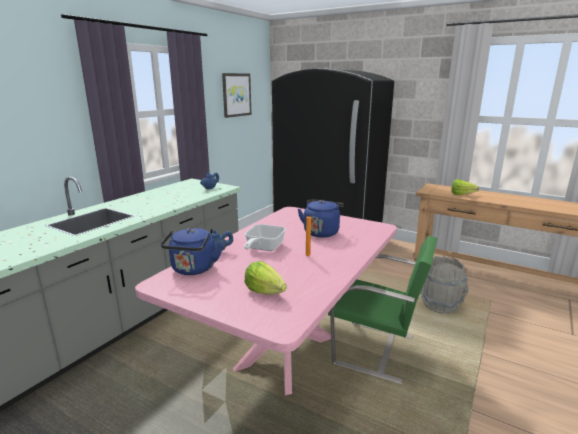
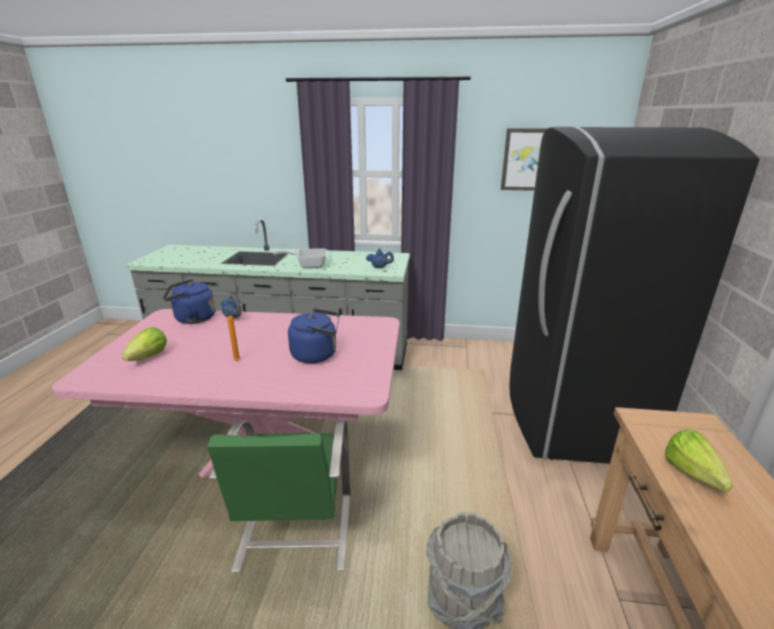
camera: 65 degrees right, 5 degrees up
(263, 248) = (251, 334): frying pan -> frying pan (308, 265)

